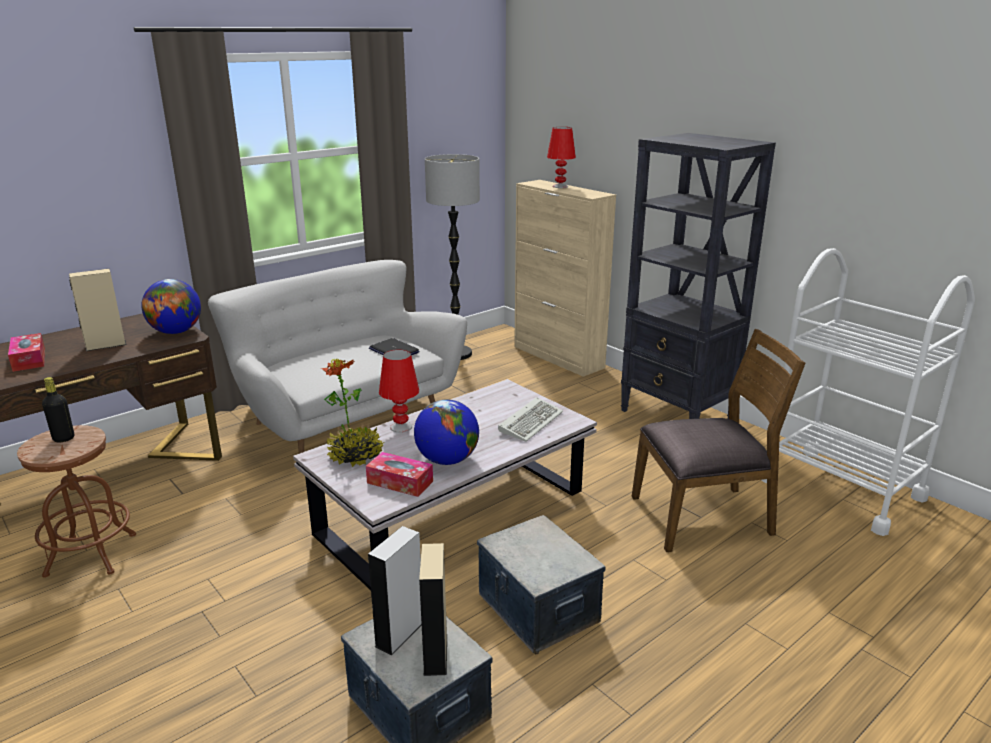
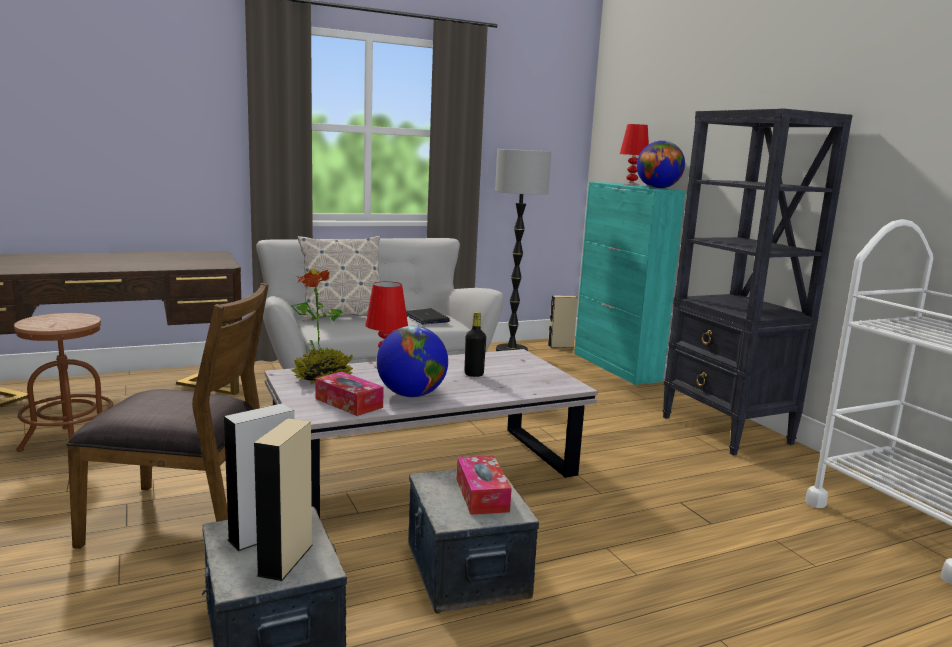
camera: 15 degrees right, 10 degrees down
(29, 359) = (78, 262): tissue box -> tissue box (482, 495)
(63, 438) = (63, 319): black bottle -> black bottle (474, 374)
(105, 345) = (149, 262): beige speaker -> beige speaker (560, 346)
(176, 332) = (216, 262): globe -> globe (658, 188)
(311, 362) = (342, 316): none -> pillow
(531, 422) = (524, 380): keyboard -> none
(558, 357) = (616, 367): beige cabinet -> turquoise cabinet
(703, 516) = (714, 523): brown chair -> brown chair (184, 521)

